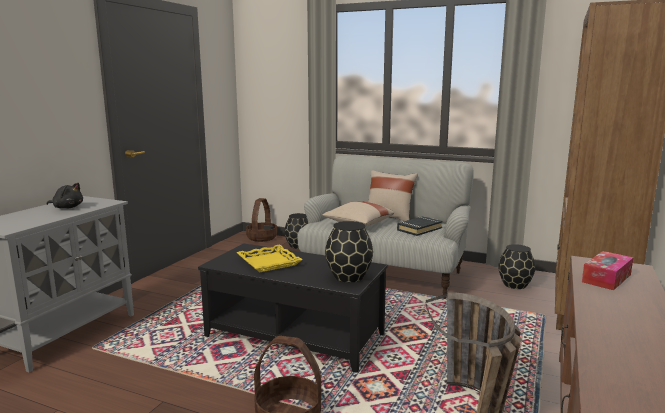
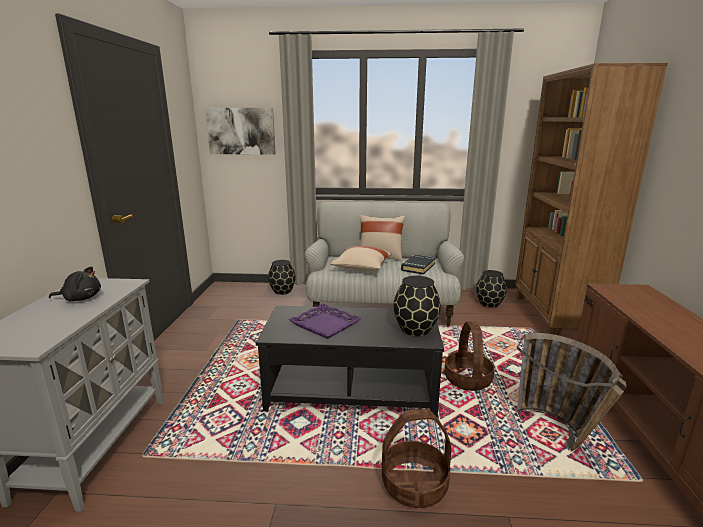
camera: 20 degrees left, 5 degrees up
(261, 237) = (239, 287): basket -> basket (467, 379)
(269, 262) = (325, 325): yellow tray -> purple tray
(273, 83) = (241, 131): none -> picture
(606, 278) = (638, 302): tissue box -> none

